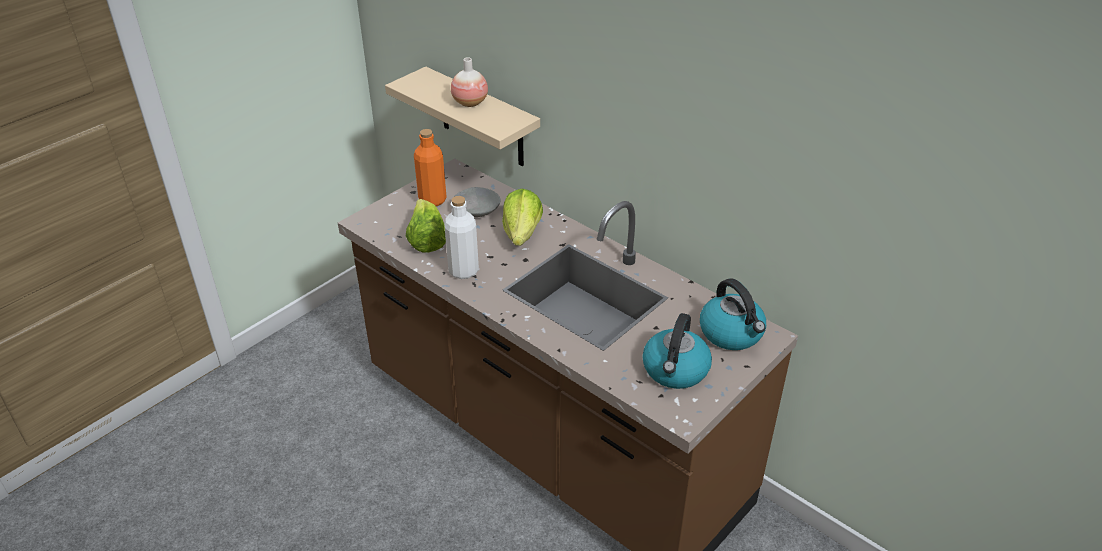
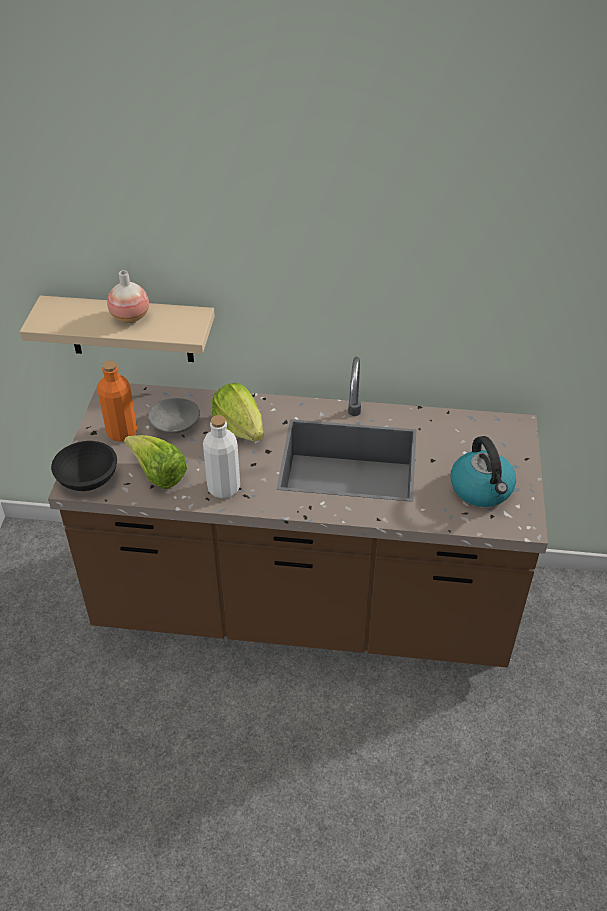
camera: 35 degrees left, 5 degrees up
(377, 220) = (88, 478): none -> black bowl
(732, 333) = (491, 437): kettle -> none

